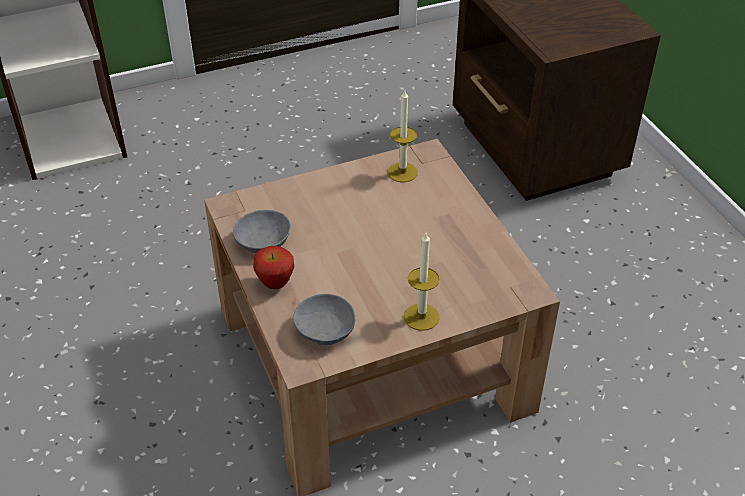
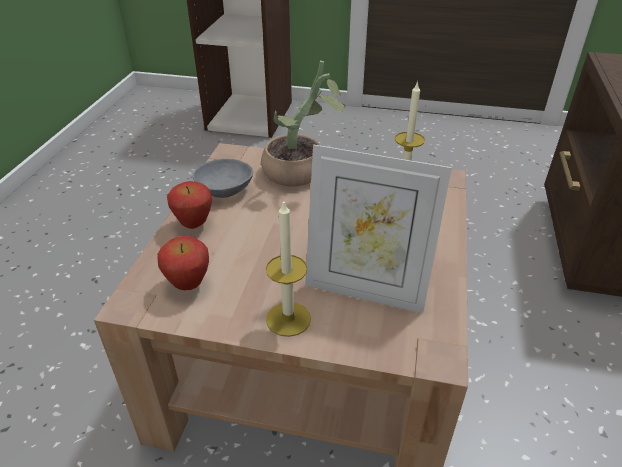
camera: 35 degrees right, 5 degrees down
(311, 197) = (301, 172): none -> potted plant
(327, 330) = (188, 284): grey bowl -> apple
(451, 271) = (365, 290): none -> picture frame

